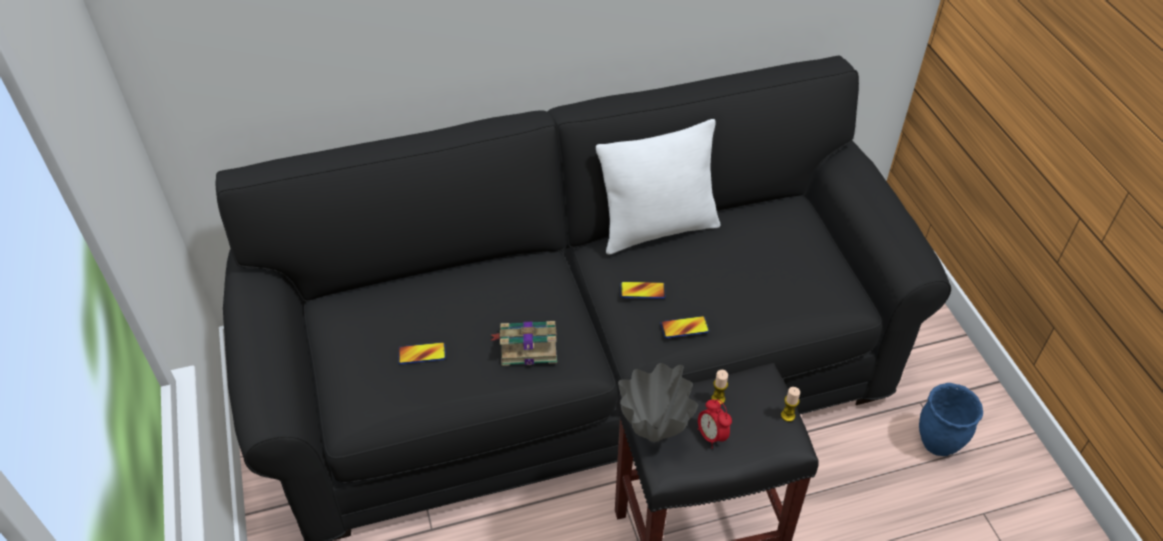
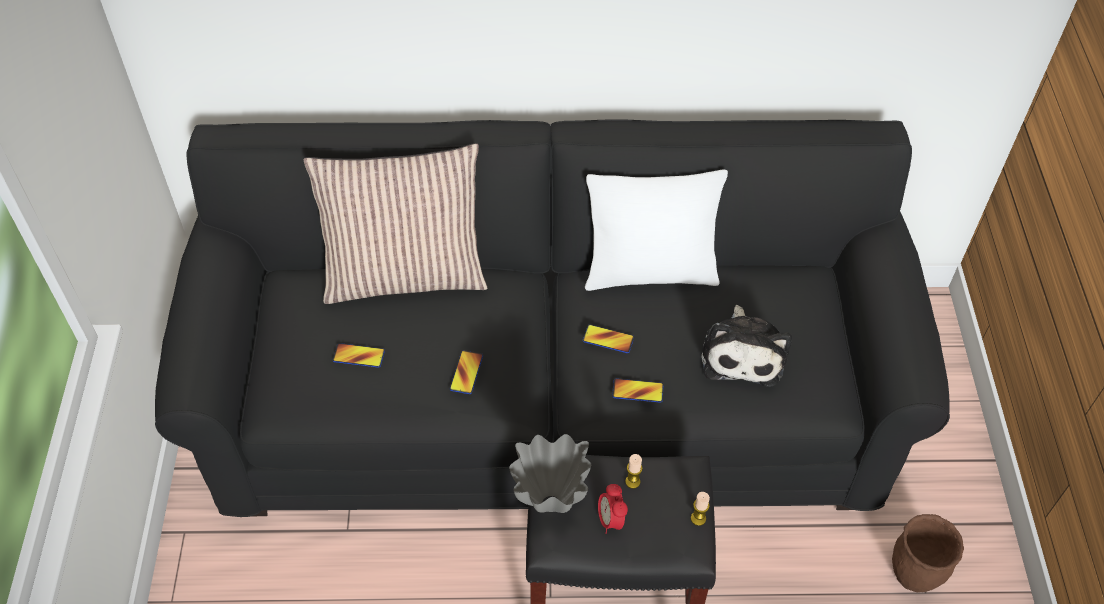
camera: 15 degrees right, 5 degrees up
(440, 275) = (405, 274): none -> pillow
(526, 346) = (466, 372): book -> phone
(762, 277) = (742, 353): none -> plush toy
(938, 443) = (914, 575): blue planter -> brown planter

